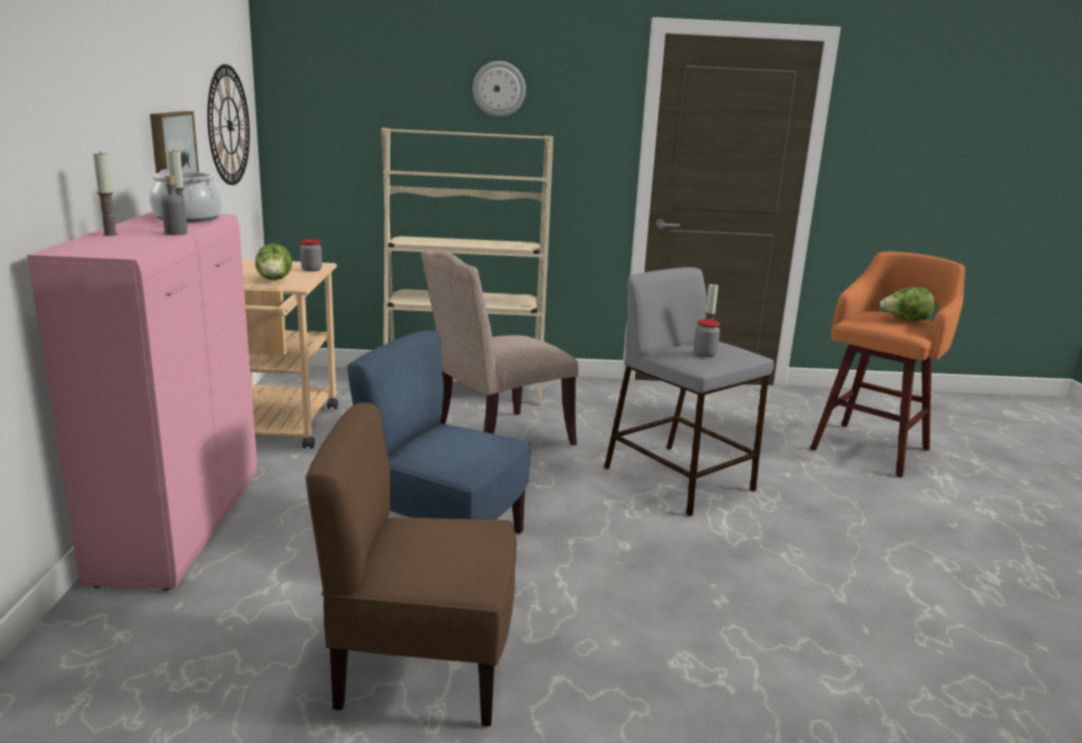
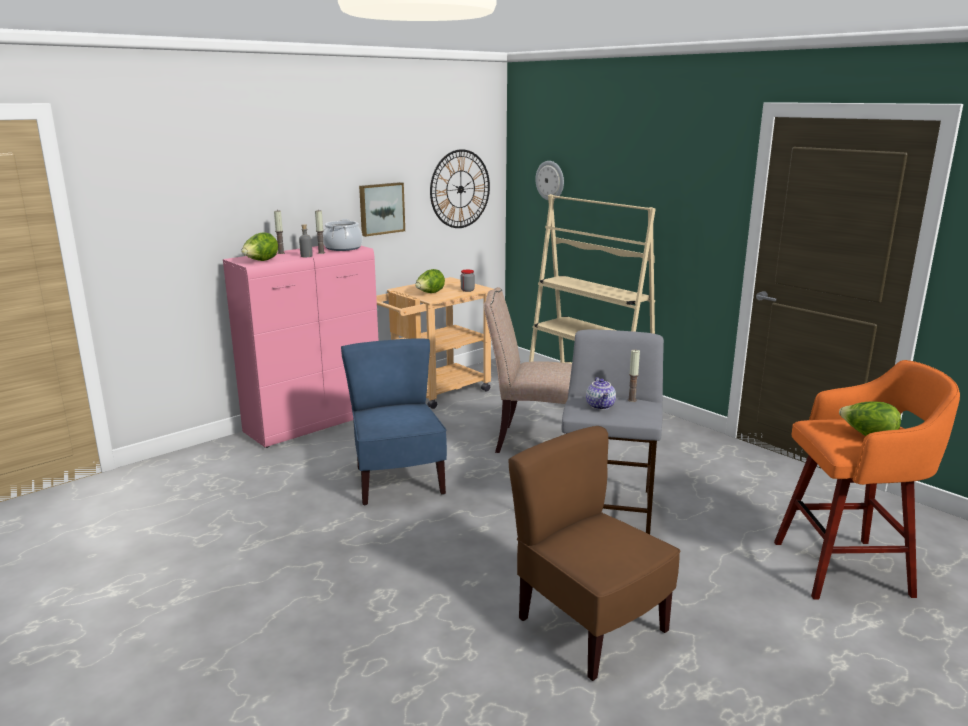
camera: 50 degrees right, 0 degrees up
(126, 248) = (260, 261): none -> lettuce
(422, 669) = (282, 526): brown chair -> brown chair (590, 626)
(499, 89) = (643, 165): wall clock -> wall clock (550, 180)
(704, 354) = (601, 406): jar -> teapot

